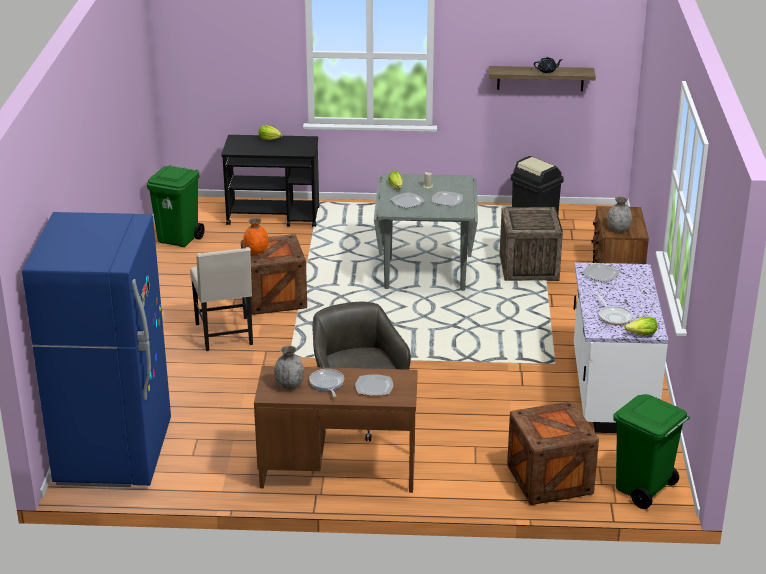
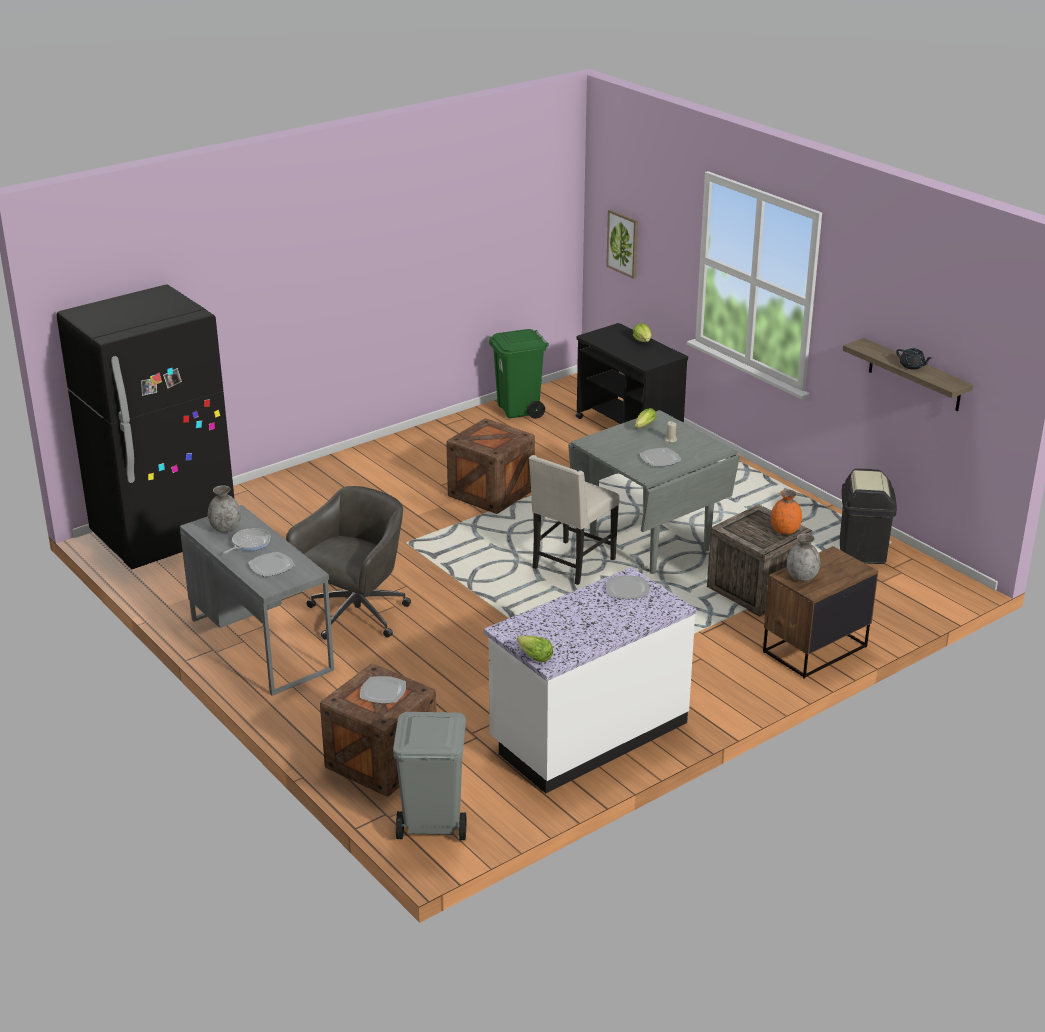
camera: 50 degrees right, 0 degrees up
(114, 453) = (164, 537): blue fridge -> black fridge
(209, 68) = (623, 243): none -> picture
(225, 335) = (399, 500): beige chair -> beige chair (571, 564)
(256, 251) = (475, 432): orange vase -> orange vase (785, 530)
(338, 470) = (261, 644): brown desk -> grey desk
(407, 202) = (622, 443): plate -> plate (382, 692)
(613, 316) = (548, 628): frying pan -> none
(643, 490) = (432, 825): green trash can -> grey trash can

